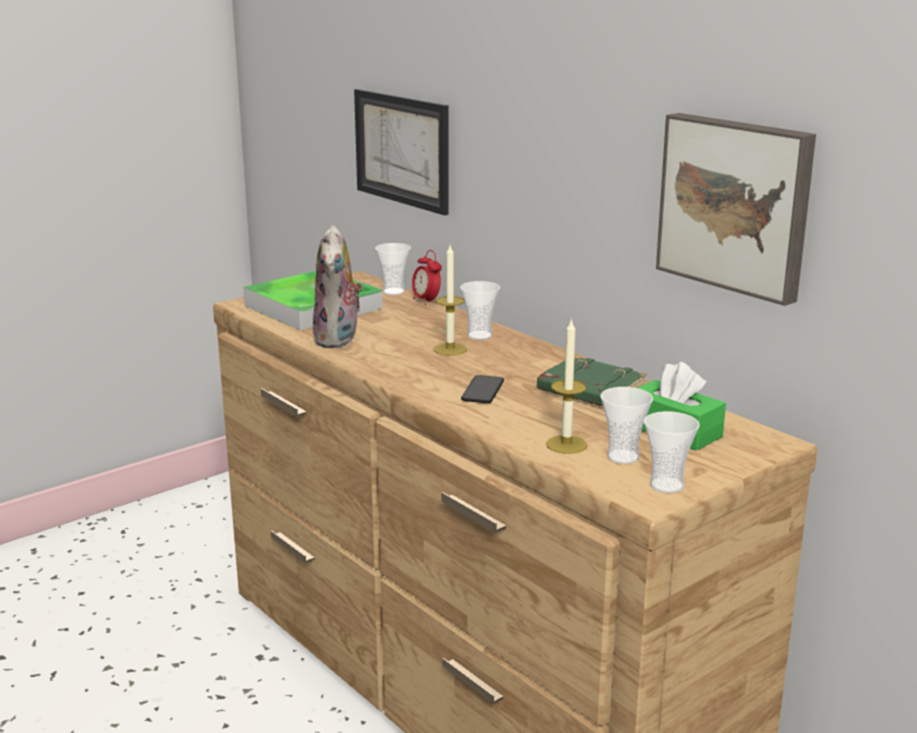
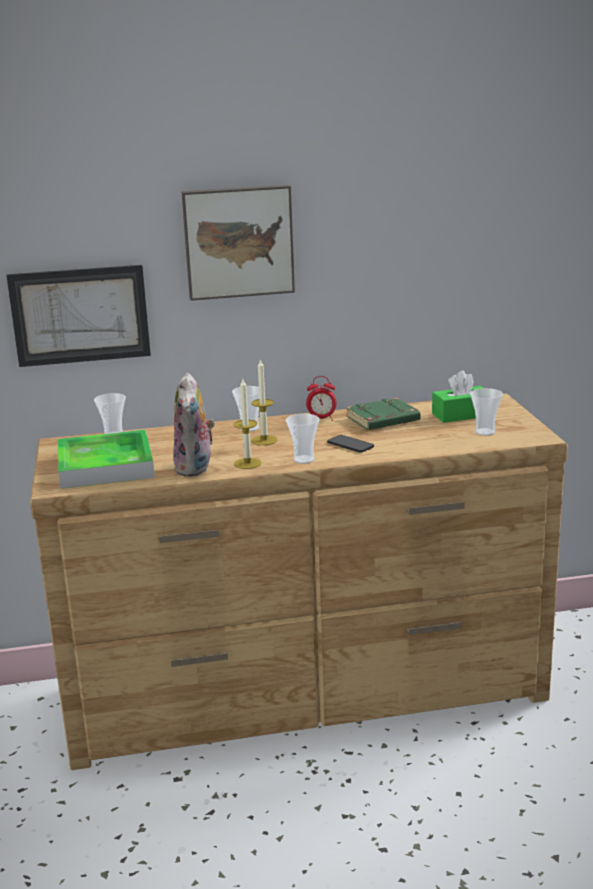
camera: 60 degrees left, 0 degrees up
(339, 340) = (196, 468): plush toy -> plush toy turned 60 degrees clockwise
(426, 301) = (154, 430): alarm clock -> alarm clock (321, 419)
(566, 444) = (455, 440): candle -> candle (247, 463)
(666, 485) = (528, 431): cup -> cup (304, 460)
(736, 204) = (429, 272): picture -> picture (238, 241)

